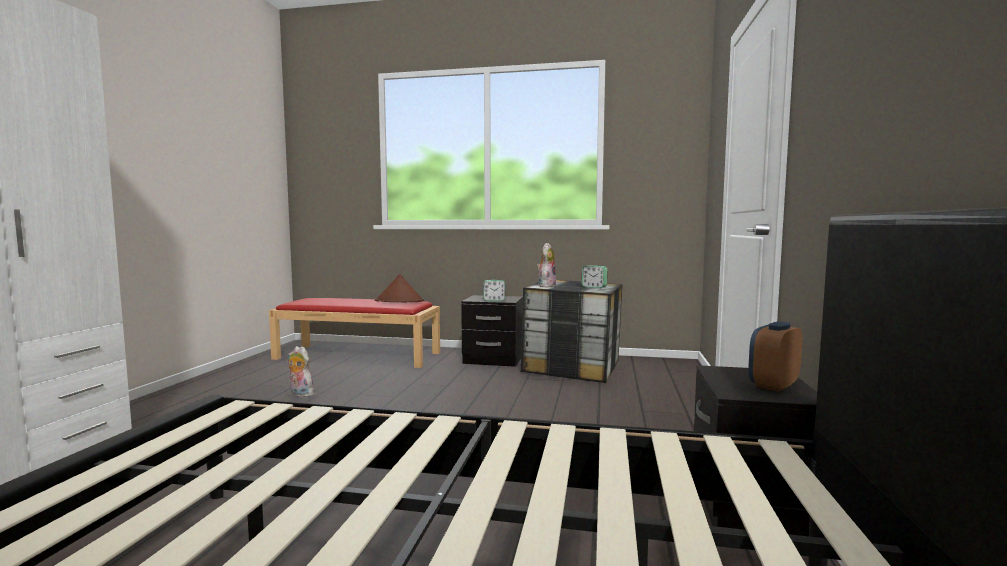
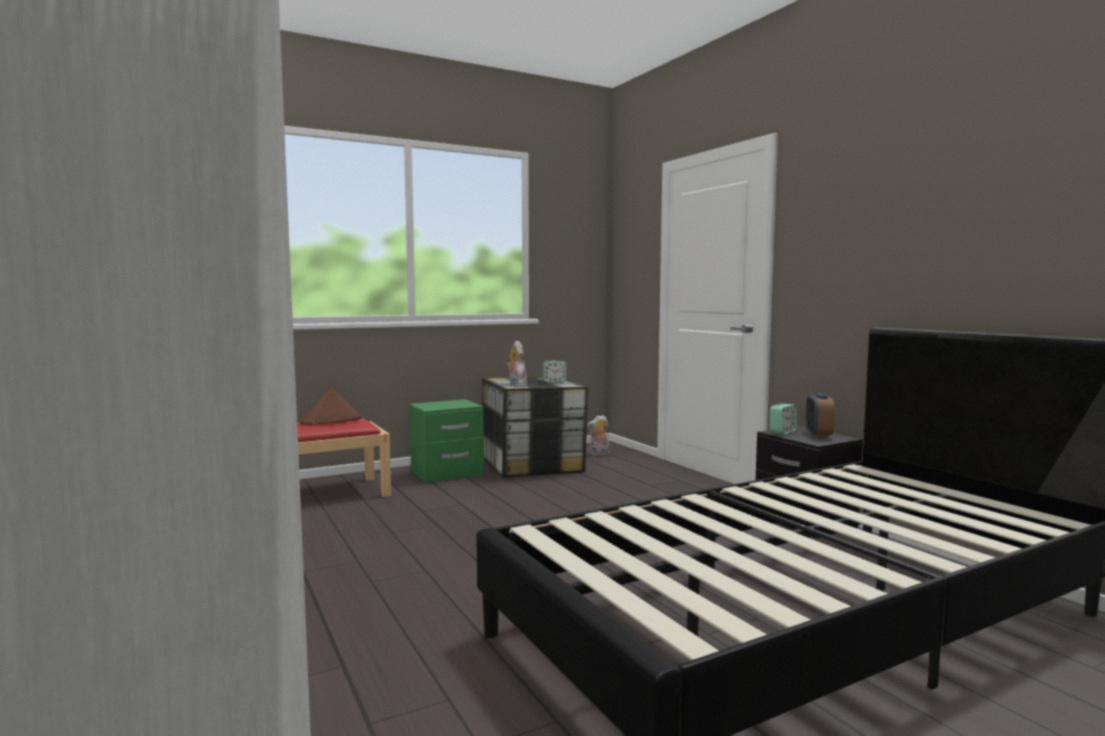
camera: 40 degrees left, 0 degrees up
(300, 395) = (326, 550): plush toy -> plush toy (599, 454)
(493, 360) = (447, 473): black nightstand -> green nightstand
(494, 300) = (453, 406): alarm clock -> alarm clock (782, 432)

